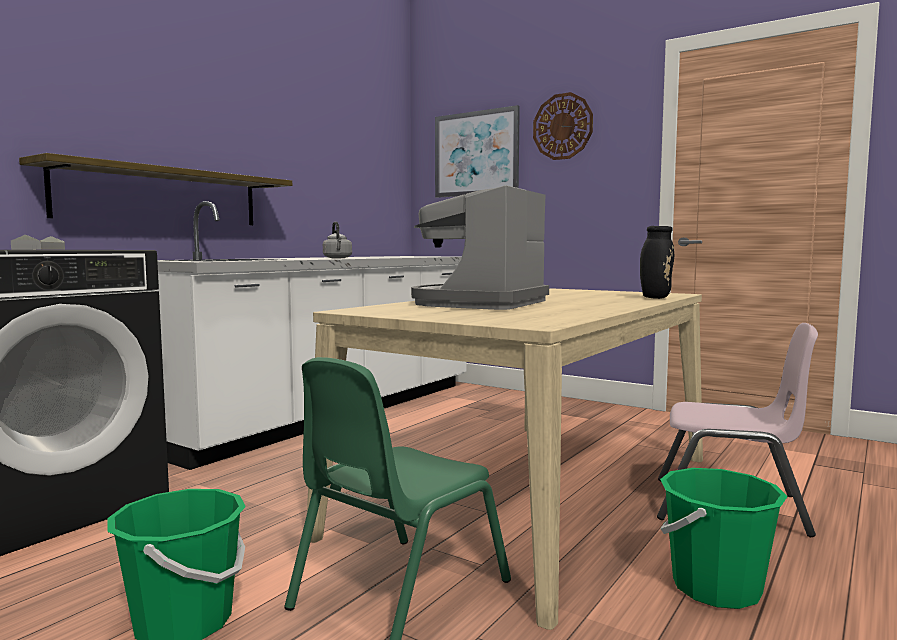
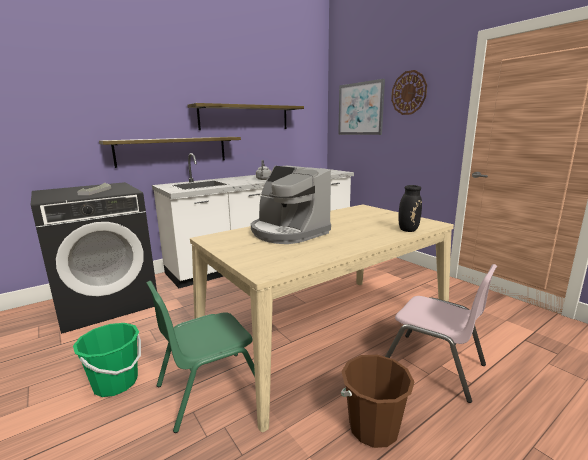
camera: 20 degrees right, 10 degrees up
(288, 152) = (245, 117): none -> shelf
(479, 304) = (288, 232): coffee machine -> coffee machine turned 90 degrees counterclockwise
(716, 588) = (373, 427): green bucket -> brown bucket

